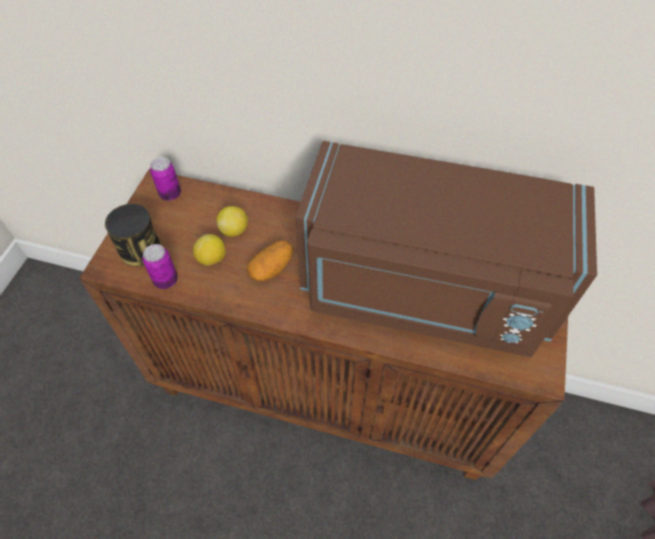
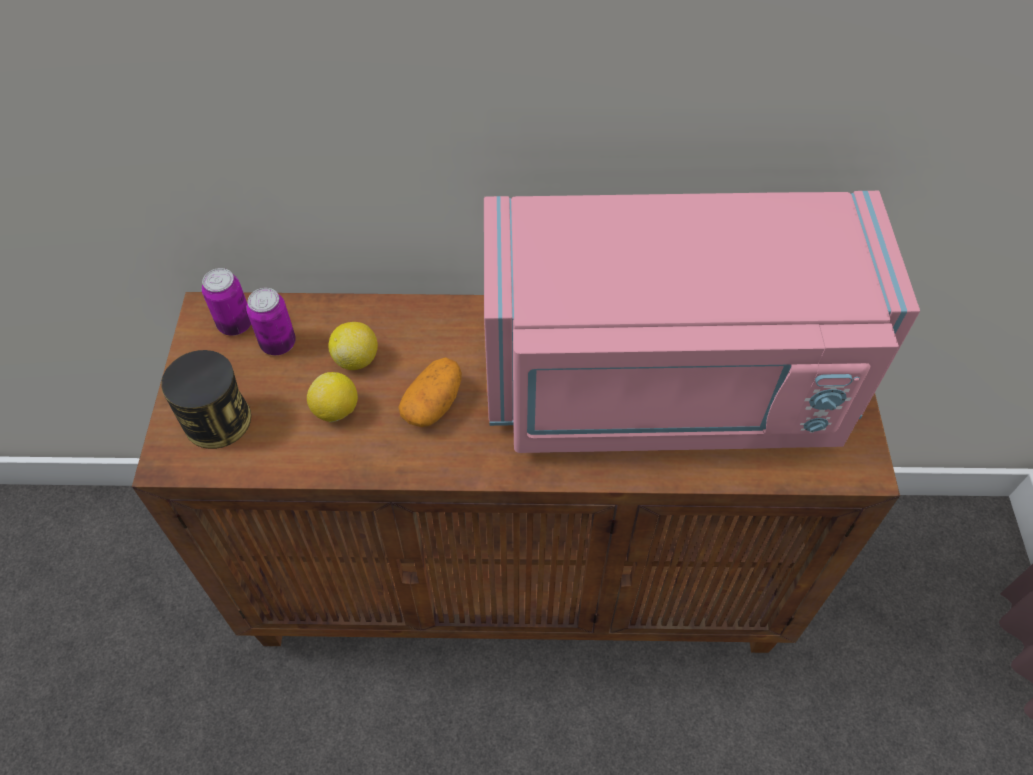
camera: 15 degrees left, 0 degrees up
(166, 280) = (275, 459): can -> can (278, 344)
(425, 290) = (667, 387): brown microwave -> pink microwave

